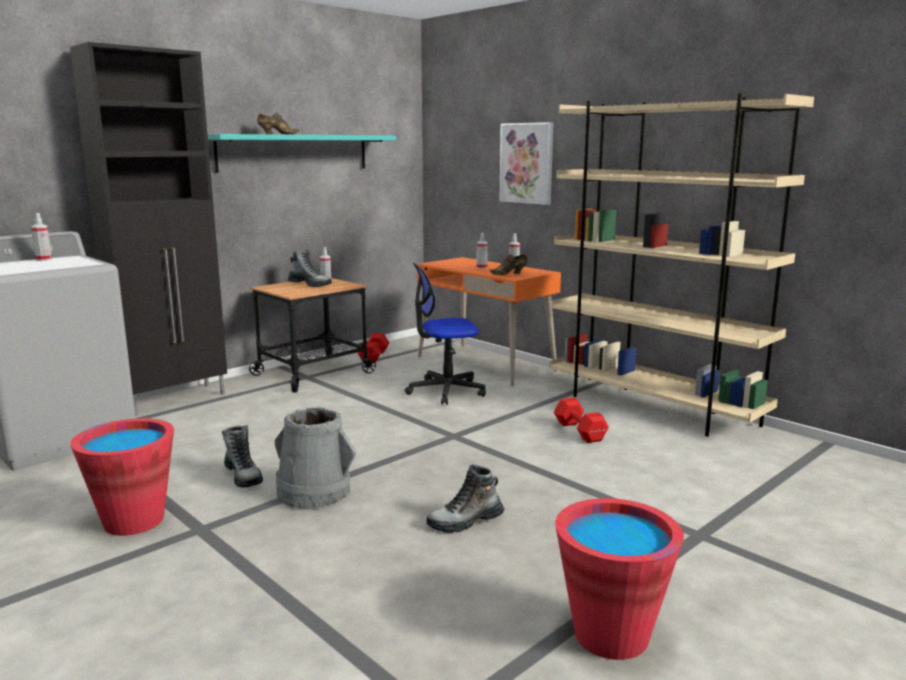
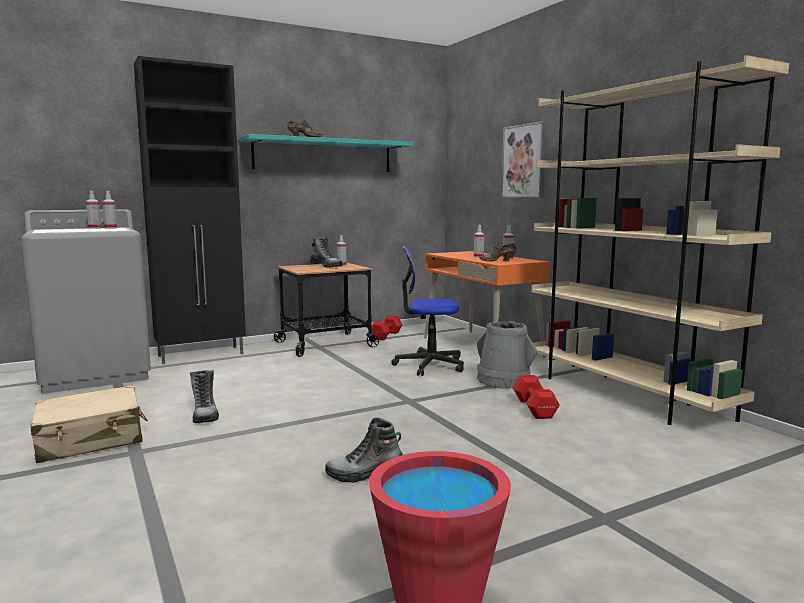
camera: 15 degrees right, 5 degrees down
(65, 258) = (110, 228): none -> spray bottle
(134, 521) = (91, 439): red bucket -> beige suitcase
(314, 492) = (251, 434): grey bucket -> grey bucket (503, 381)

